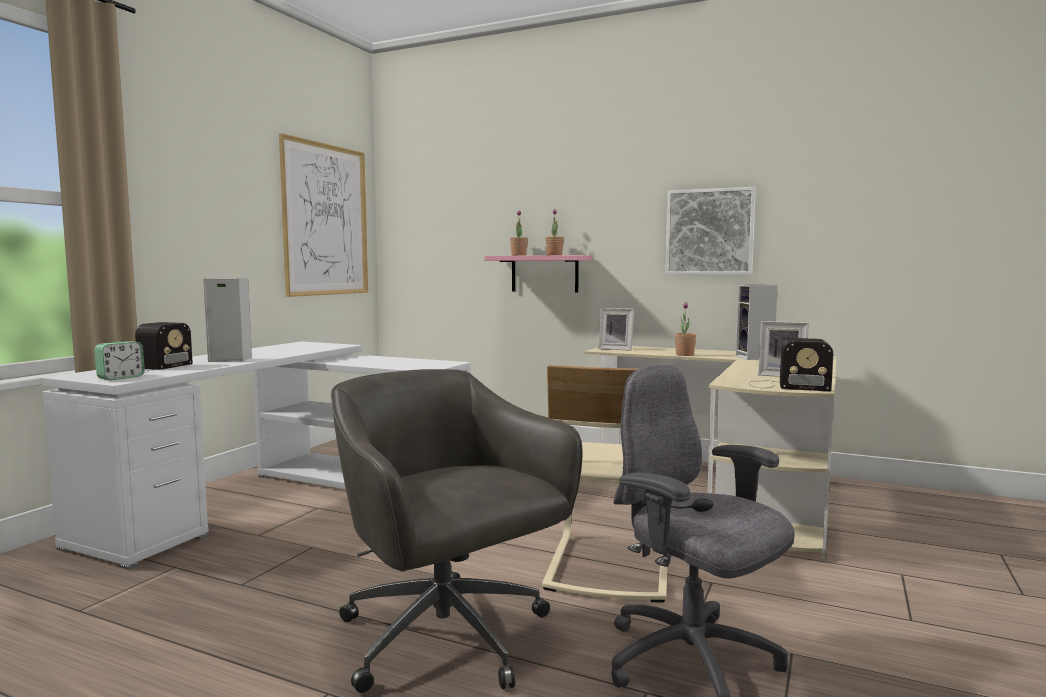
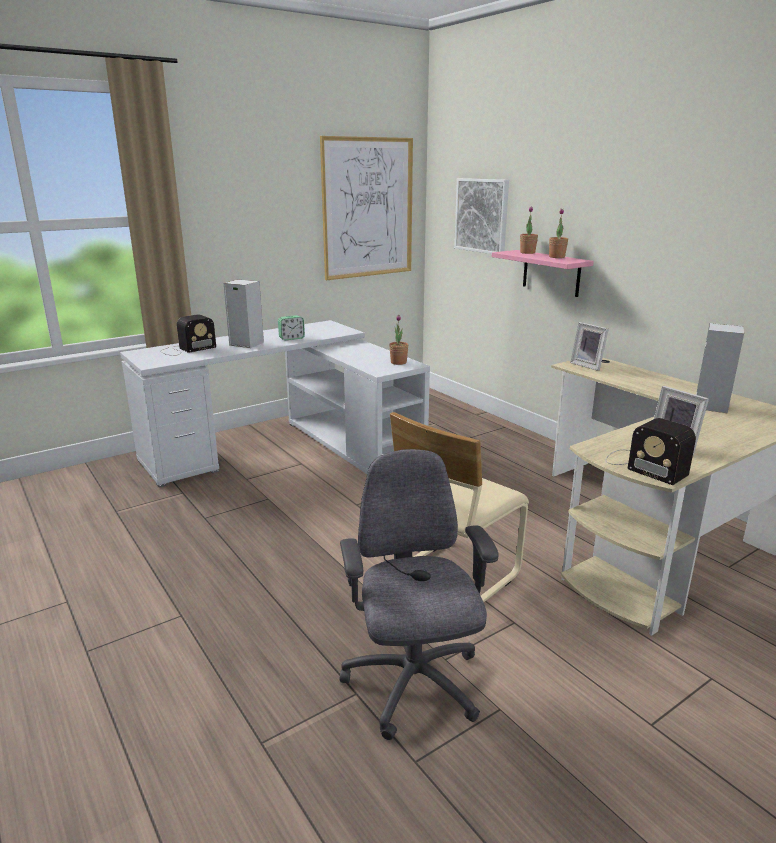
camera: 30 degrees right, 15 degrees up
(121, 377) = (155, 360): alarm clock -> alarm clock (291, 338)
(447, 639) = (278, 602): grey office chair -> none
(684, 355) = (641, 387): potted plant -> potted plant (398, 362)
(709, 232) = (712, 251): picture -> picture (482, 215)

